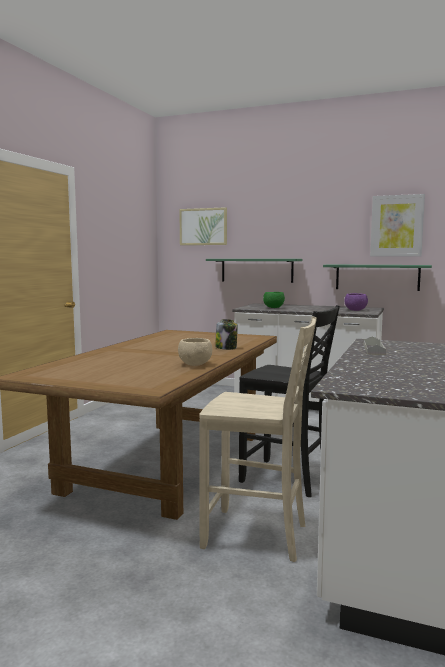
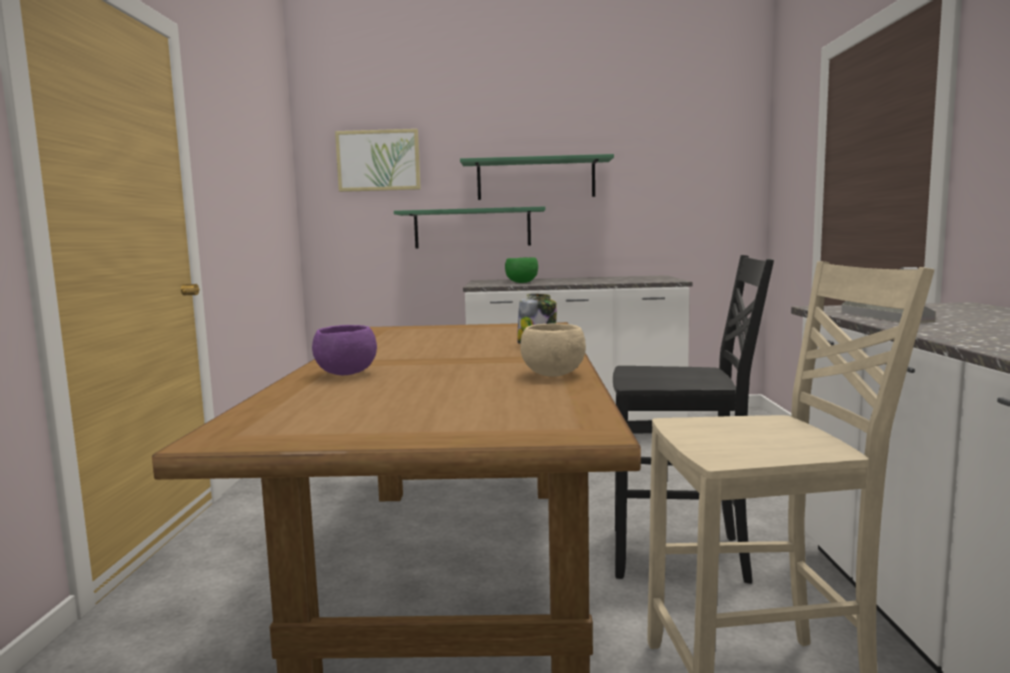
camera: 20 degrees left, 0 degrees up
(355, 310) = (646, 279): purple bowl -> purple bowl (345, 374)
(377, 277) = (654, 232): green shelf -> green shelf (536, 179)
(397, 226) = (679, 157): picture -> none

